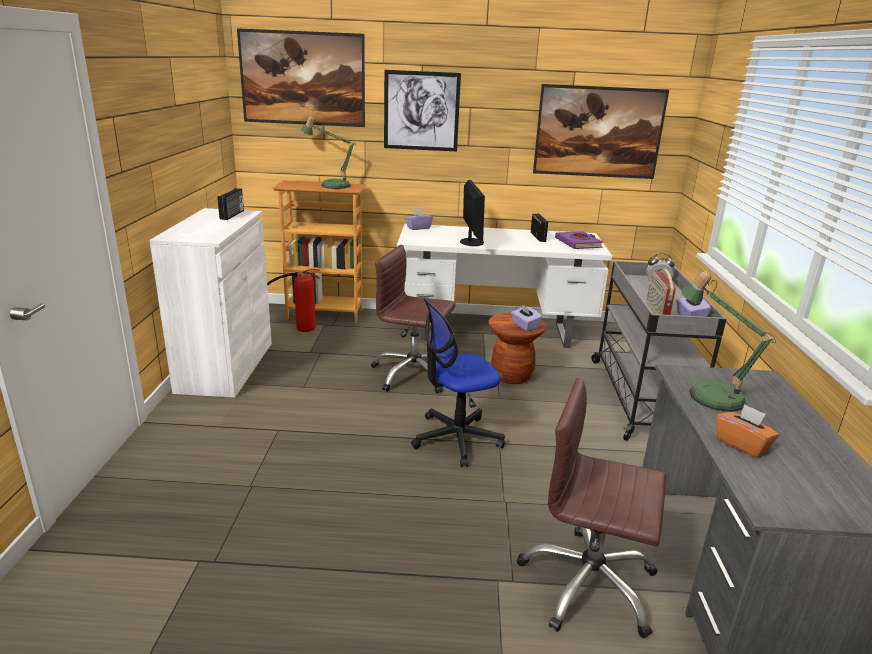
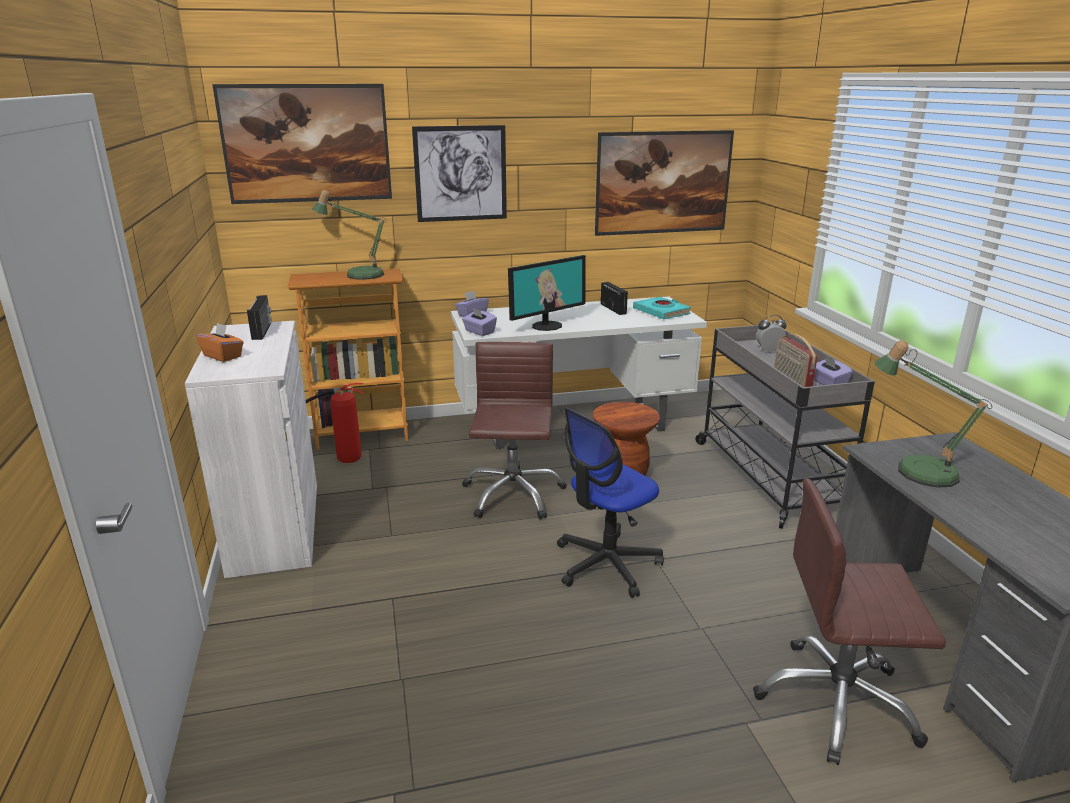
camera: 15 degrees left, 0 degrees up
(413, 374) = (512, 494): brown office chair -> brown office chair turned 90 degrees clockwise
(471, 242) = (546, 325): monitor -> monitor turned 75 degrees clockwise
(525, 326) = (637, 417): purple tissue box -> purple tissue box (479, 332)
(578, 243) = (661, 312): purple book -> turquoise book
(742, 444) = (989, 521): orange tissue box -> orange tissue box (223, 356)

